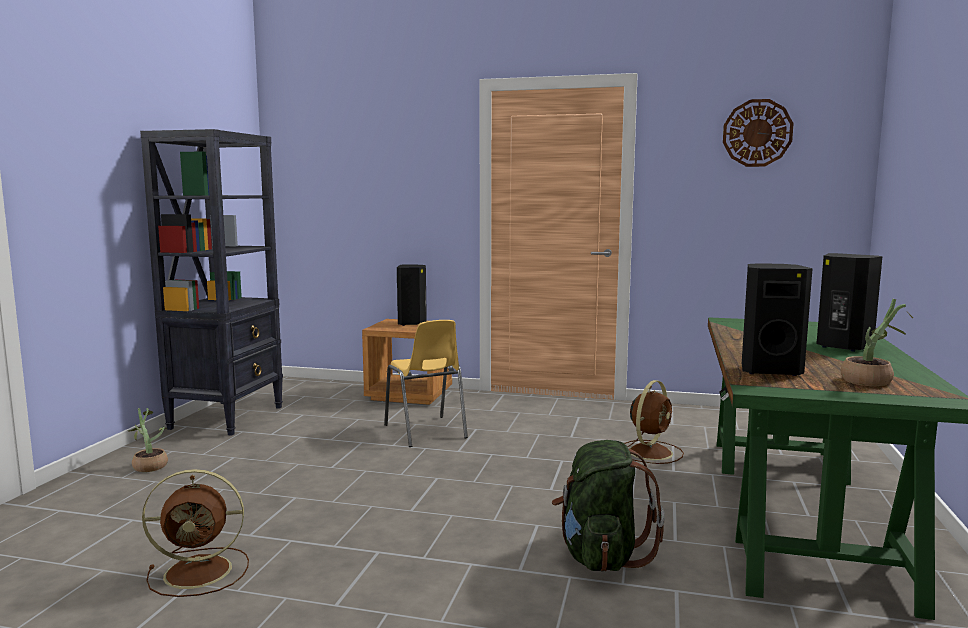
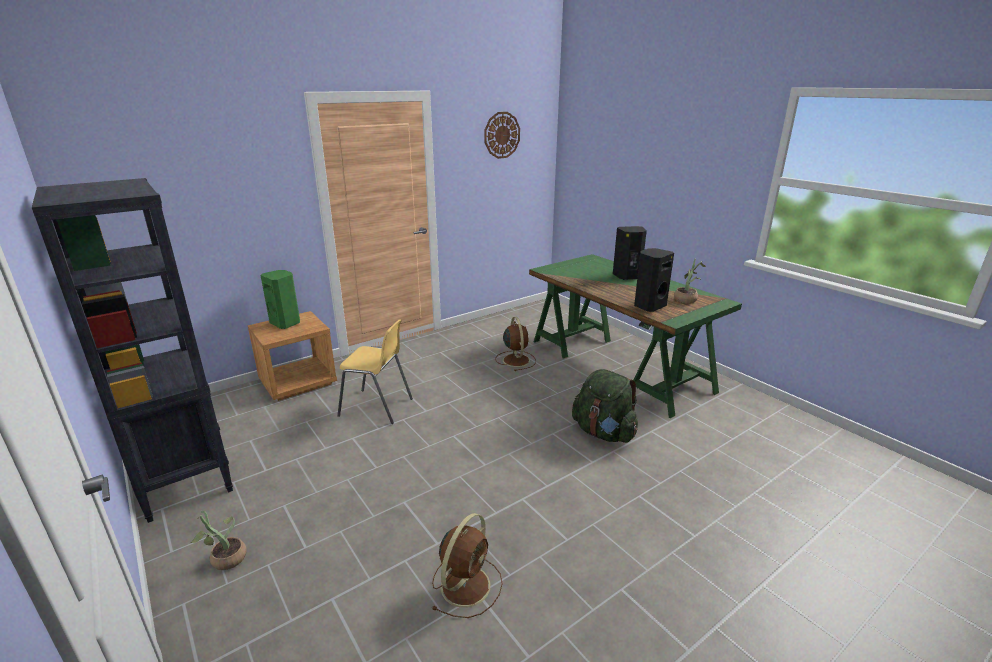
camera: 50 degrees left, 15 degrees up
(412, 323) = (286, 323): black speaker -> green speaker

